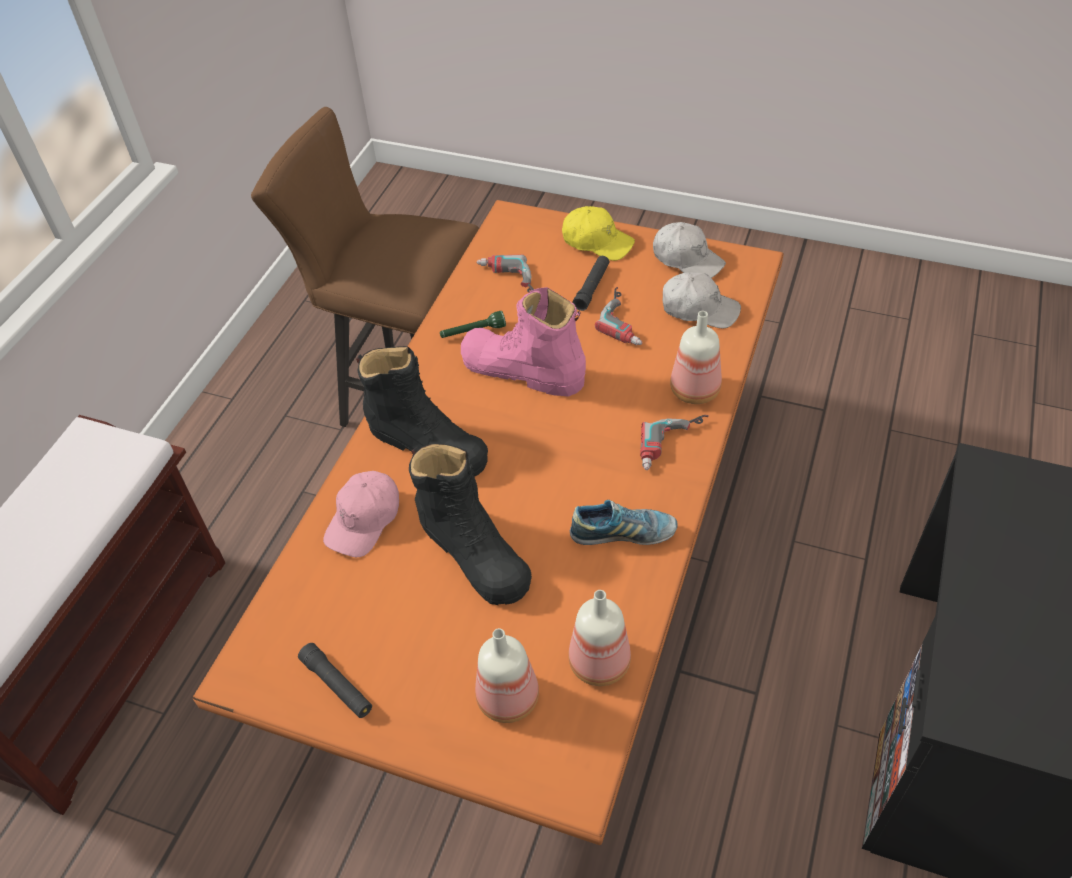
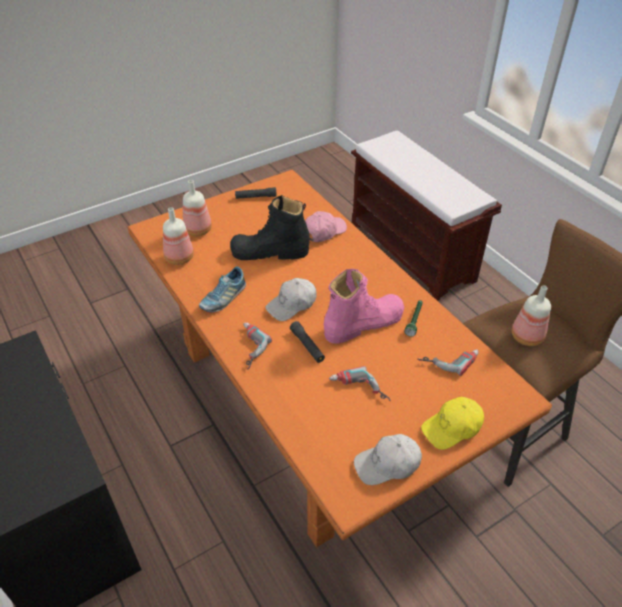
camera: 125 degrees right, 5 degrees down
(364, 520) = (324, 231): pink cap -> pink cap turned 75 degrees clockwise
(427, 444) = (347, 267): black boot -> none
(592, 288) = (405, 394): black flashlight -> black flashlight (307, 346)
(696, 391) = (271, 382): bottle -> bottle (525, 337)
(699, 309) = (333, 433): white cap -> white cap (292, 304)

